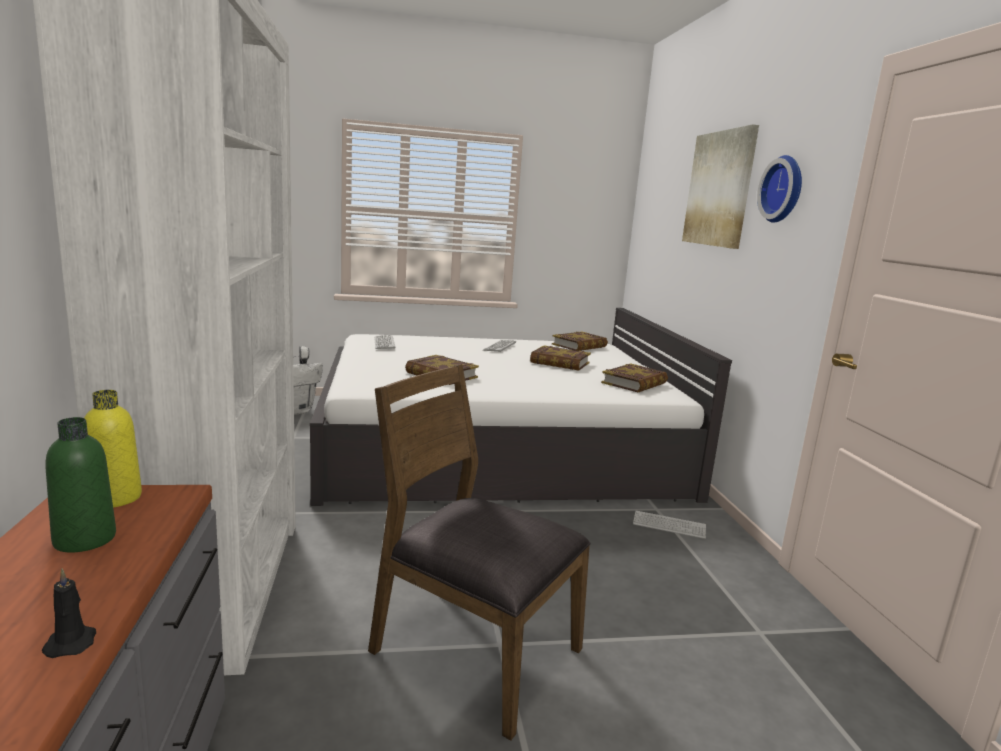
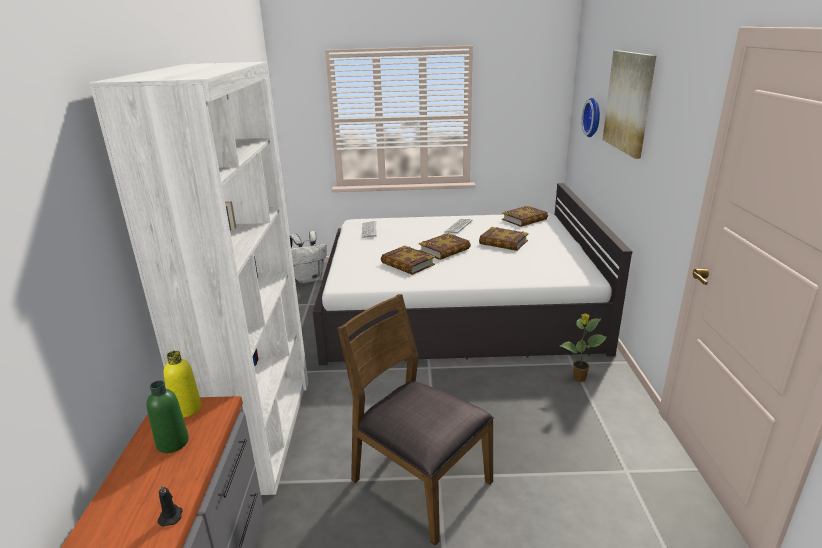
camera: 10 degrees right, 10 degrees up
(634, 383) = (559, 263): book -> book (444, 250)
(669, 526) = (579, 379): keyboard -> potted plant
(784, 189) = (671, 119): wall clock -> wall clock (594, 117)

